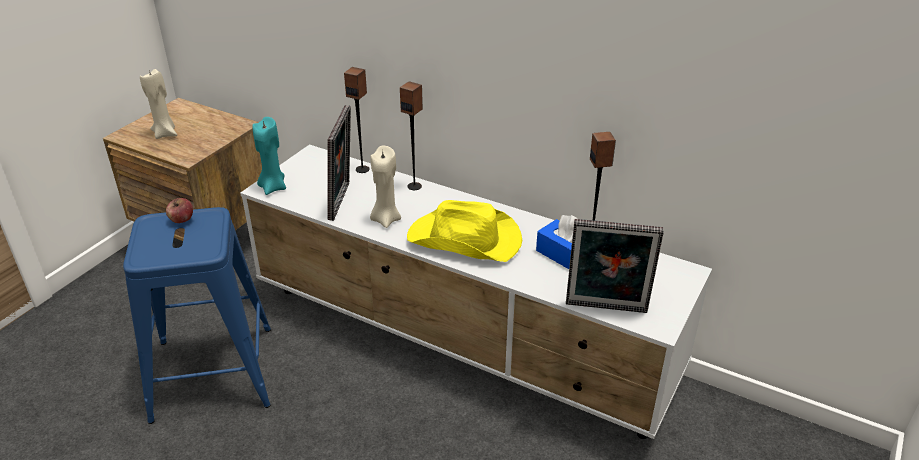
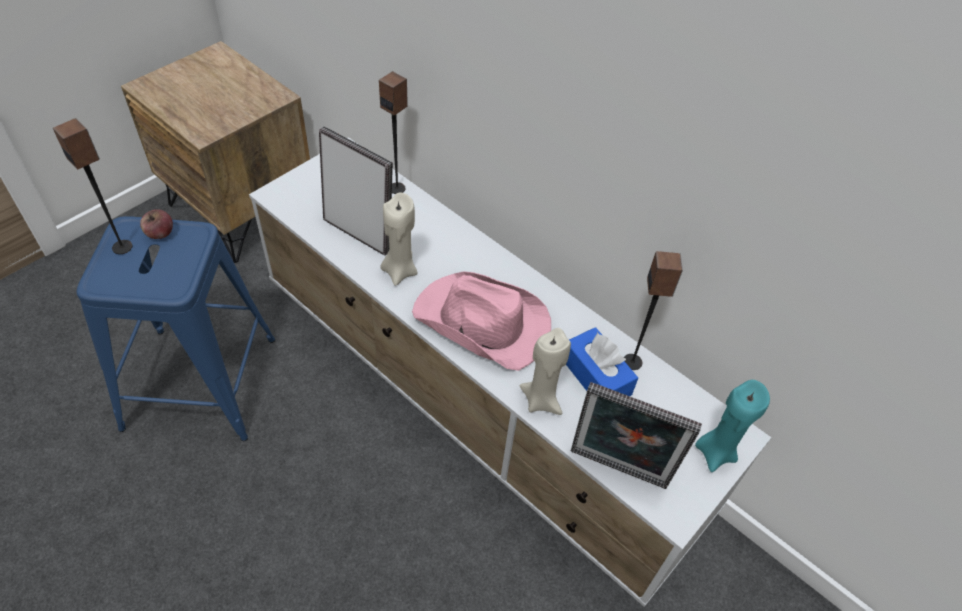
camera: 10 degrees right, 15 degrees up
(165, 134) = (190, 93): beige candle -> beige candle (541, 399)
(273, 187) = (287, 194): turquoise candle -> turquoise candle (715, 452)
(343, 201) = (359, 233): picture frame -> picture frame turned 75 degrees counterclockwise
(414, 186) = (449, 227): speaker -> speaker (122, 247)
(465, 240) = (482, 324): yellow hat -> pink hat

